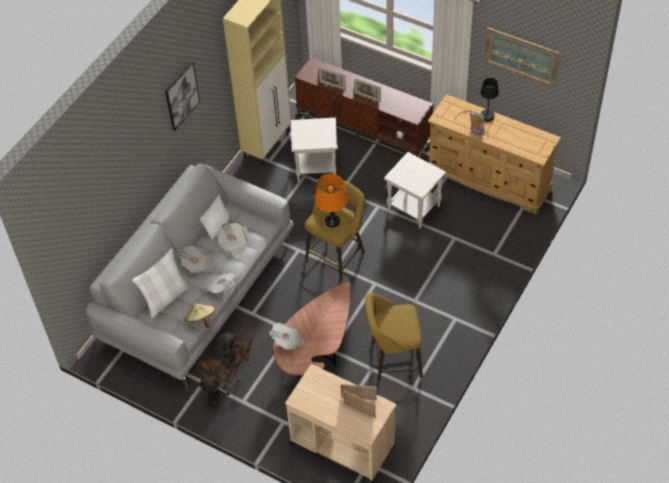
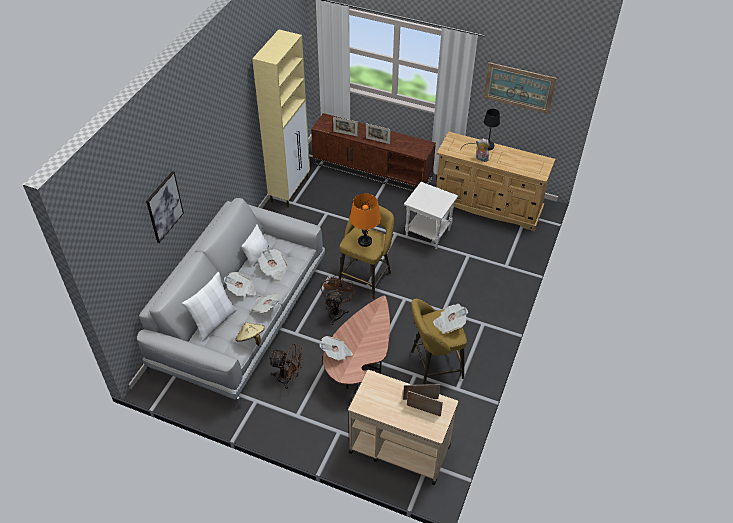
camera: 10 degrees left, 5 degrees down
(181, 95) = (218, 130): picture -> picture (164, 207)
(216, 392) = (270, 409): brown fan -> brown fan (336, 311)
(316, 167) = (336, 205): white side table -> none
(405, 321) = (449, 324): none -> newspaper

